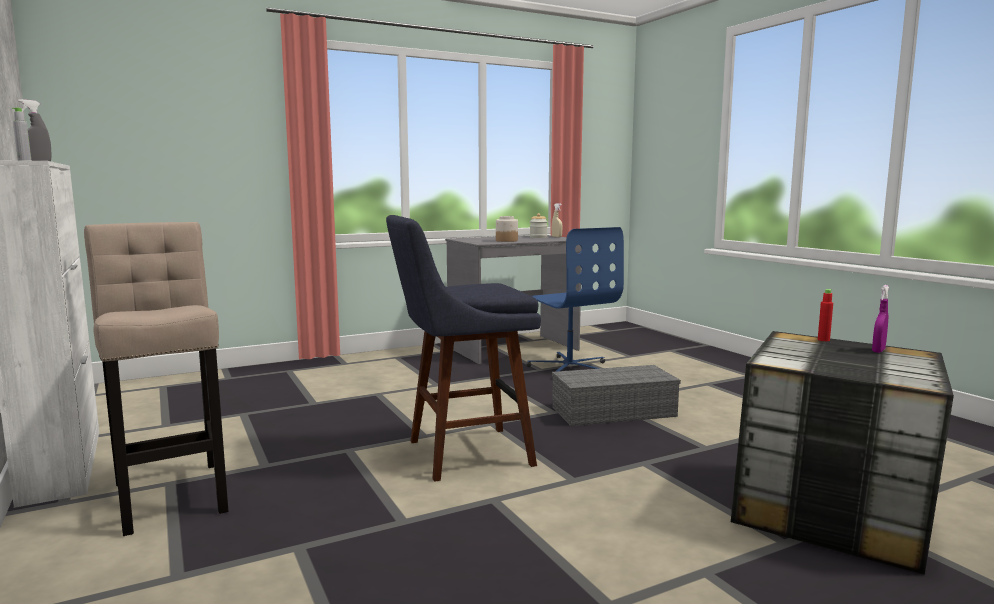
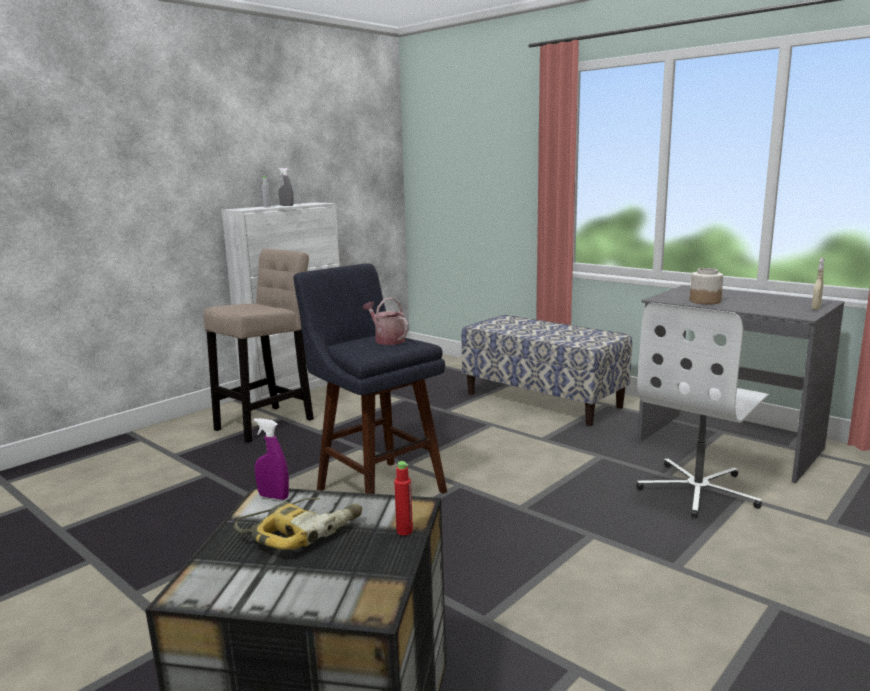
camera: 70 degrees right, 5 degrees up
(353, 370) = (543, 400): none -> bench
(472, 285) = (387, 340): none -> watering can
(538, 237) = (784, 304): jar -> none
(570, 368) = (698, 490): blue office chair -> white office chair
(614, 411) = (560, 543): grey storage box -> none
(827, 356) = (302, 530): none -> power drill
(878, 351) = (362, 571): purple spray bottle -> purple spray bottle (273, 497)

